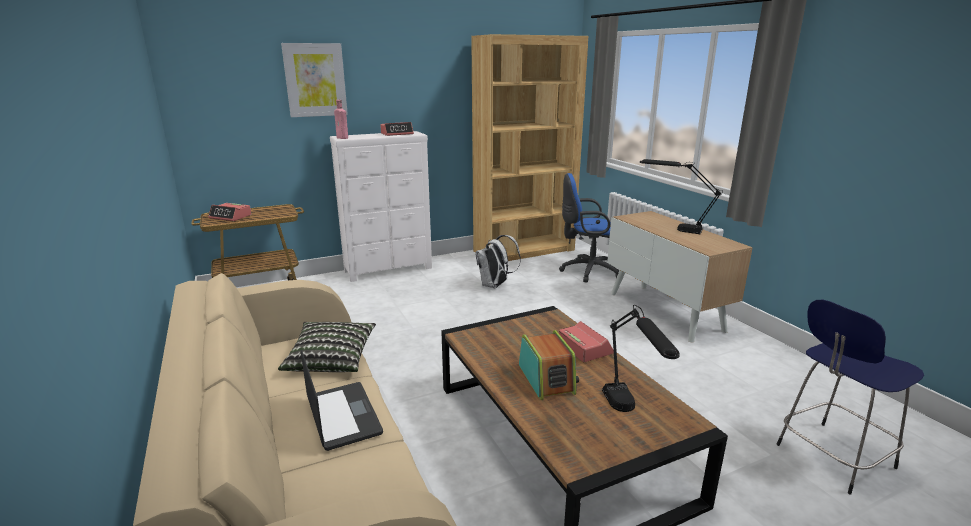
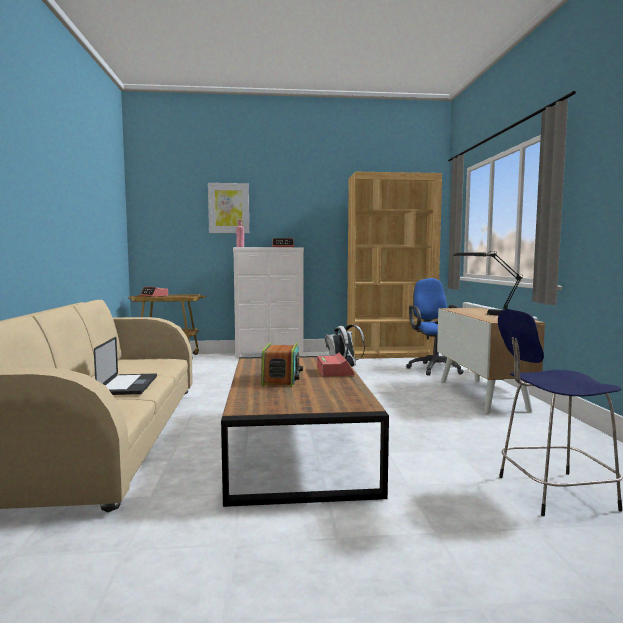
camera: 20 degrees right, 15 degrees down
(331, 359) = (156, 367): pillow -> none
(587, 271) = (434, 368): blue office chair -> blue office chair turned 60 degrees clockwise
(629, 416) = (319, 398): black table lamp -> none

